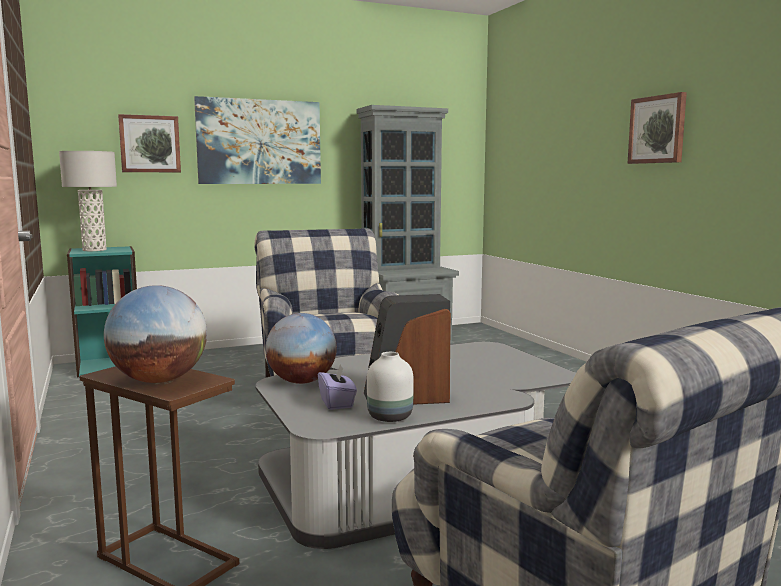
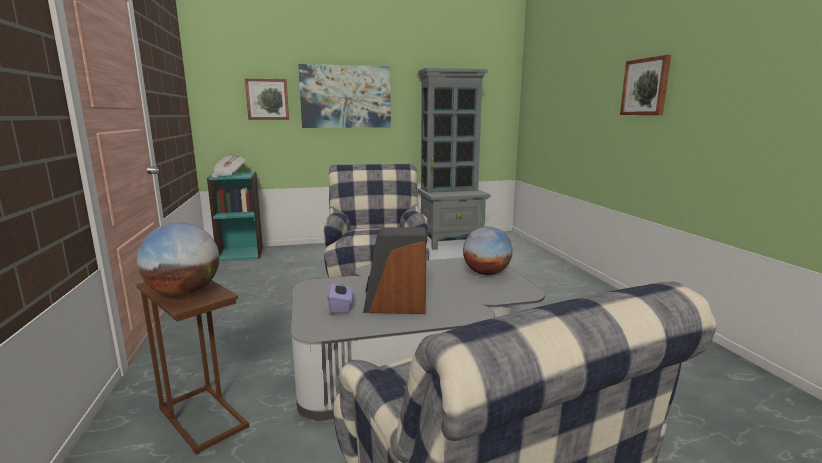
camera: 10 degrees right, 5 degrees up
(94, 250) = (228, 175): white table lamp -> newspaper
(301, 382) = (327, 286): globe -> globe (486, 273)
(388, 417) = (371, 324): white vase -> none

